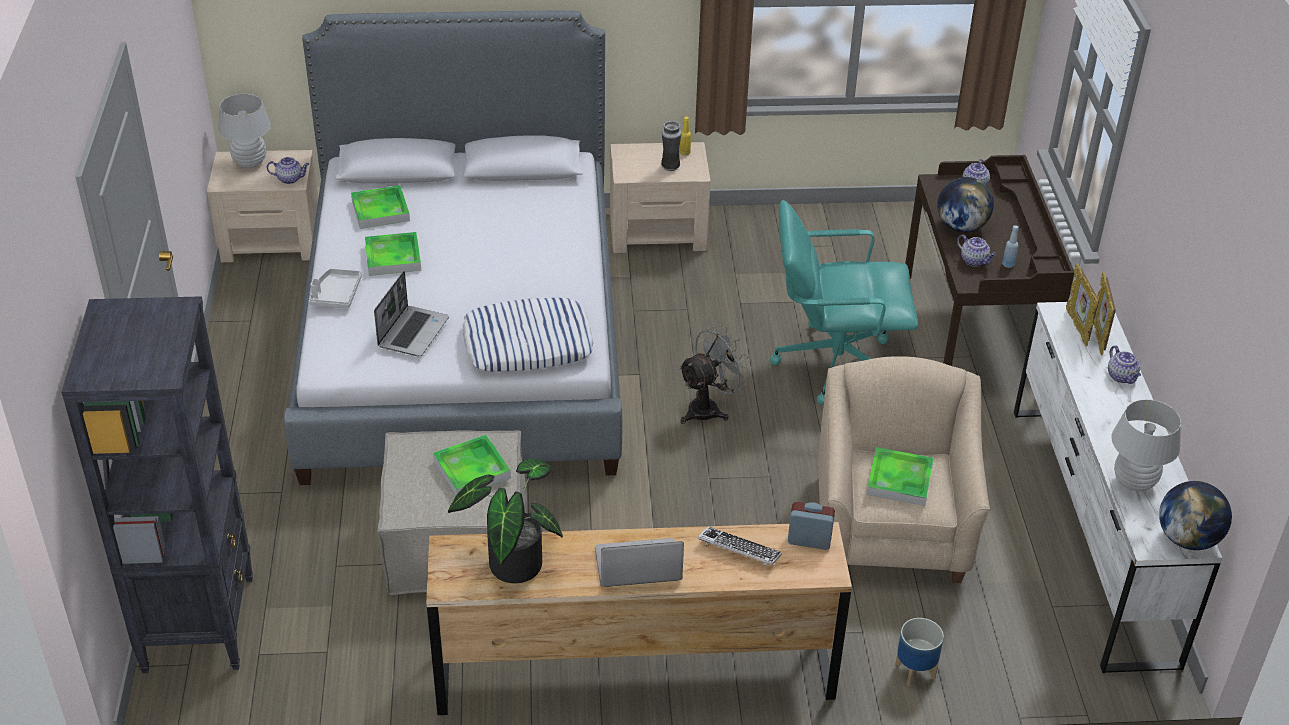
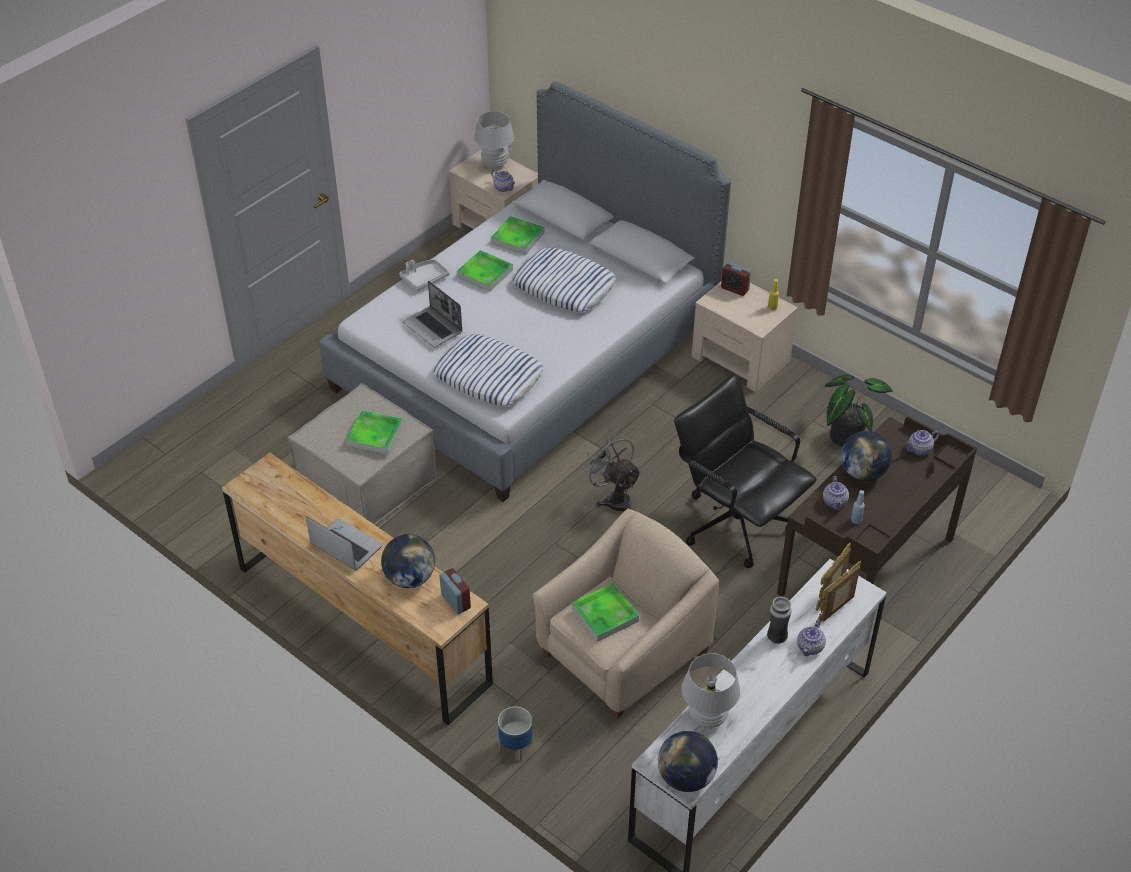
camera: 45 degrees right, 5 degrees up
(199, 623) = (195, 434): black bookcase -> none
(413, 332) = (433, 328): laptop -> laptop turned 75 degrees clockwise
(487, 227) = (564, 286): none -> pillow
(511, 561) = (289, 495): potted plant -> potted plant (846, 433)
(632, 154) = (735, 289): none -> alarm clock
(670, 167) = (748, 312): vase -> vase (776, 637)
(709, 408) = (614, 499): grey fan -> grey fan turned 135 degrees counterclockwise
(739, 550) = (409, 578): keyboard -> globe
(834, 363) = (735, 523): turquoise office chair -> black office chair

